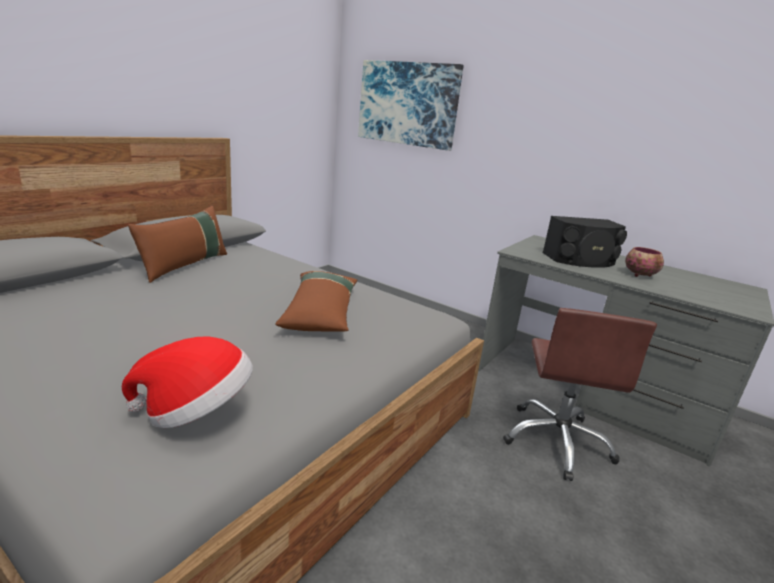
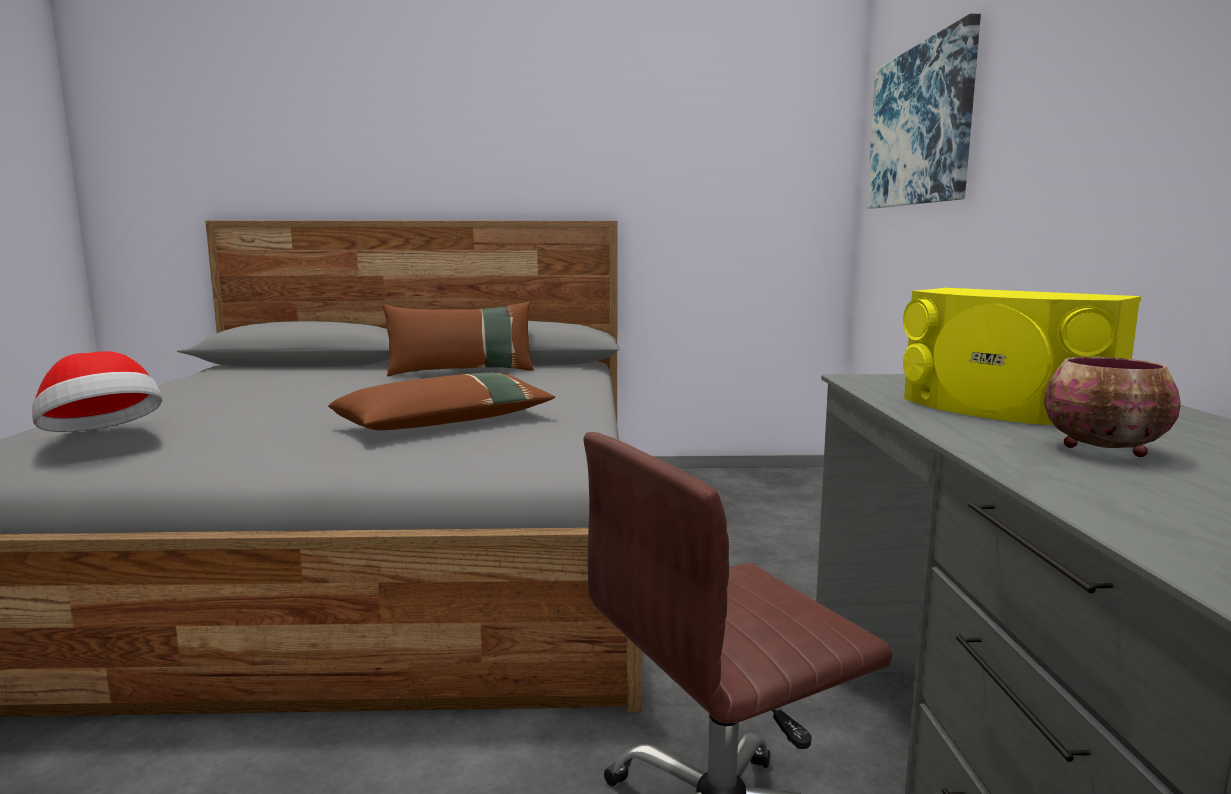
camera: 55 degrees right, 10 degrees down
(580, 260) = (1004, 407): black speaker -> yellow speaker

